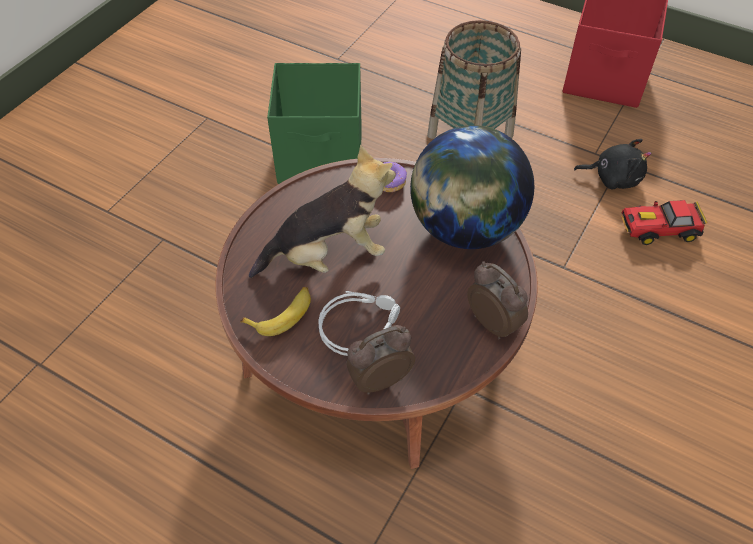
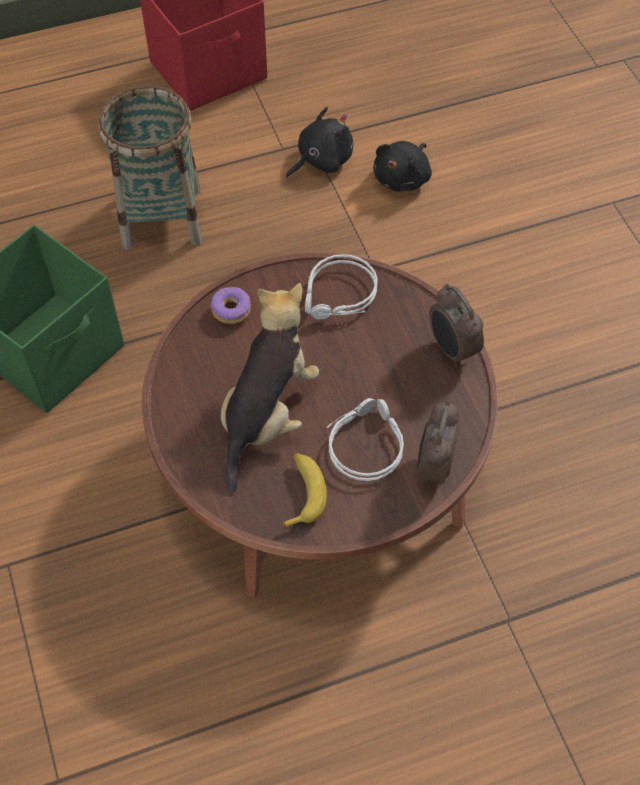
camera: 50 degrees left, 5 degrees up
(465, 228) = (339, 296): globe -> grey headphones
(493, 323) = (451, 349): alarm clock -> alarm clock turned 120 degrees counterclockwise
(658, 230) = (403, 178): toy car -> black plush toy

